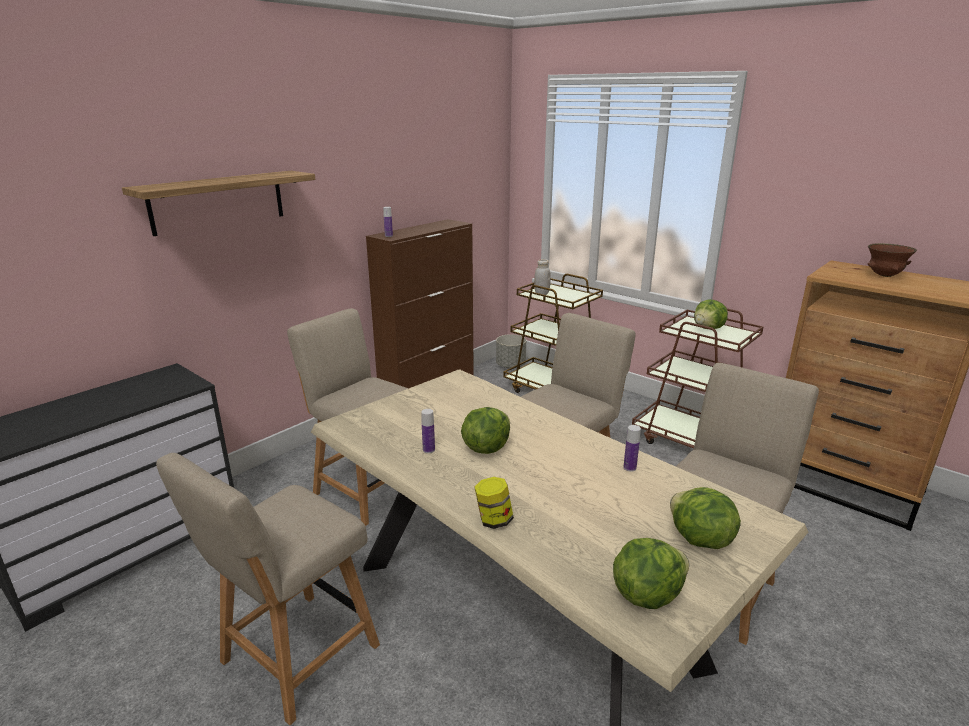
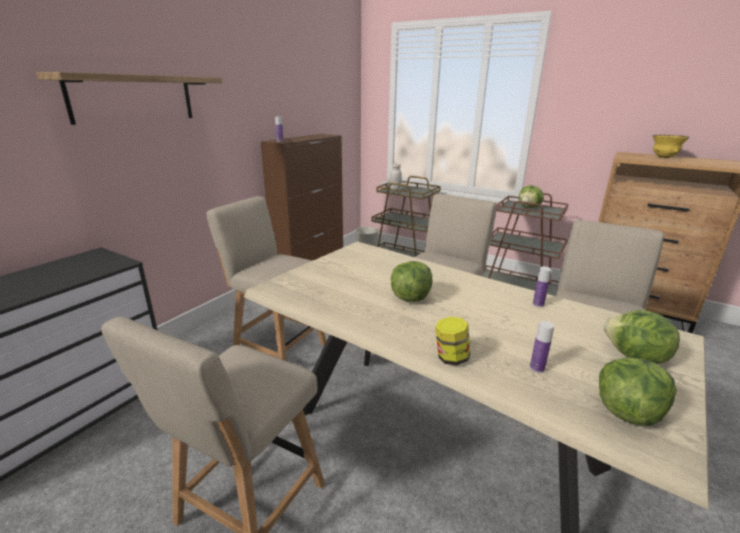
camera: 10 degrees left, 0 degrees up
(428, 450) = (361, 303): bottle -> bottle (537, 368)
(884, 275) = (664, 157): brown bowl -> yellow bowl

